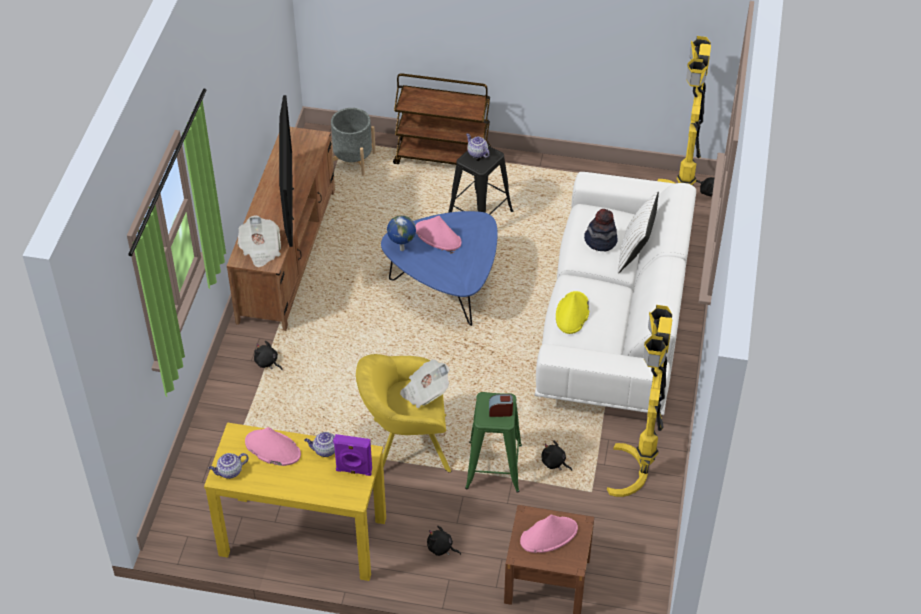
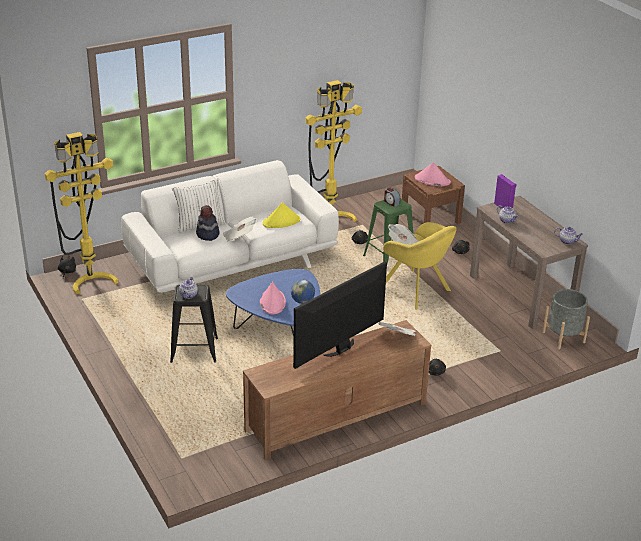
camera: 130 degrees left, 15 degrees down
(272, 448) = (533, 236): pink hat -> none
(302, 537) = (521, 295): yellow console table -> brown console table
(353, 160) = (199, 440): grey planter -> grey planter (563, 337)
(443, 157) = (147, 397): brown cart -> none
(573, 263) = (239, 236): none -> newspaper

